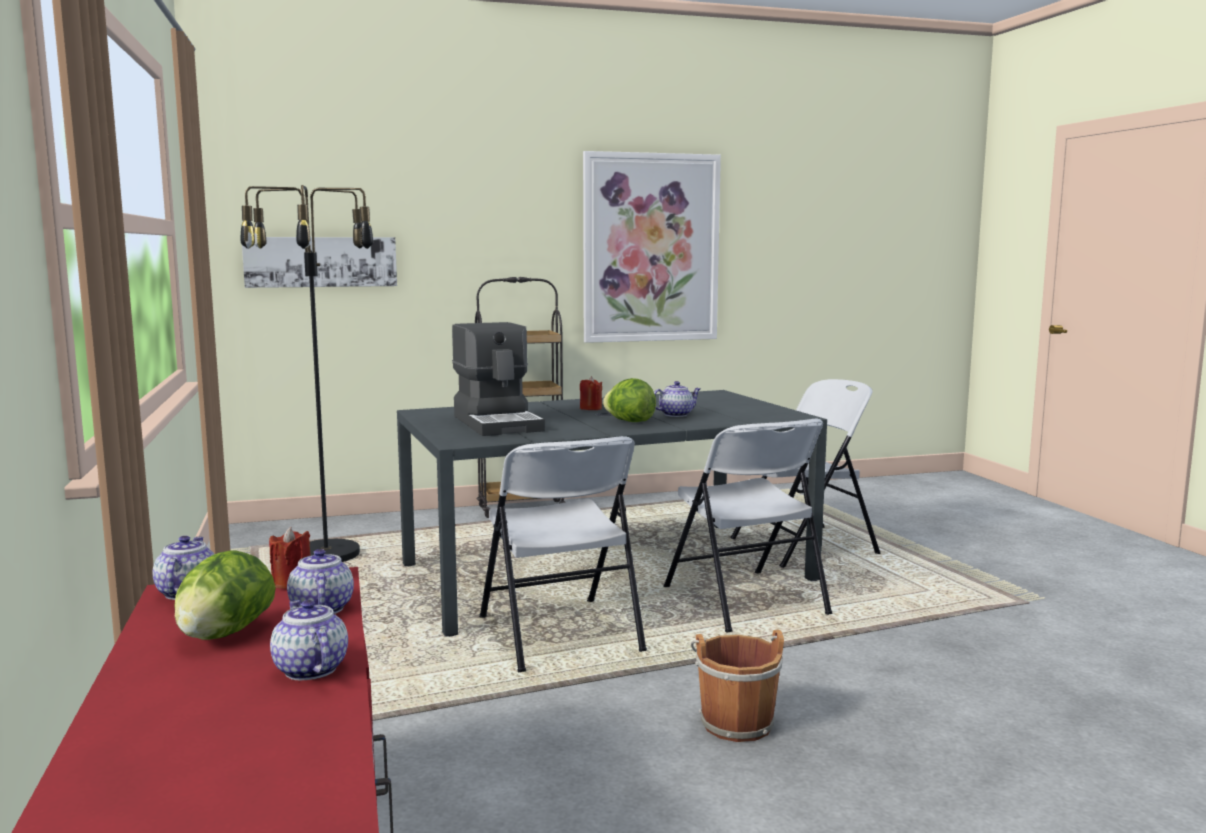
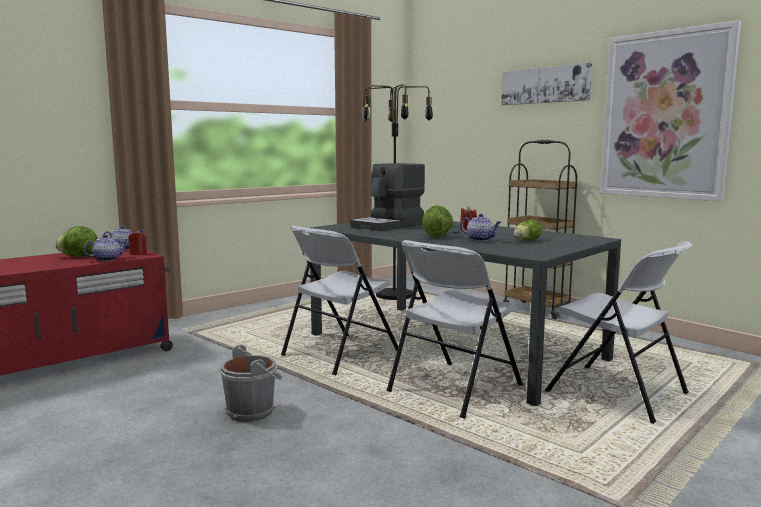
camera: 65 degrees right, 0 degrees up
(309, 669) = (42, 266): teapot -> none
(321, 262) = (456, 130): picture -> picture (545, 85)
(701, 406) = (525, 240): none -> lettuce
(735, 722) = (252, 411): brown bucket -> grey bucket

